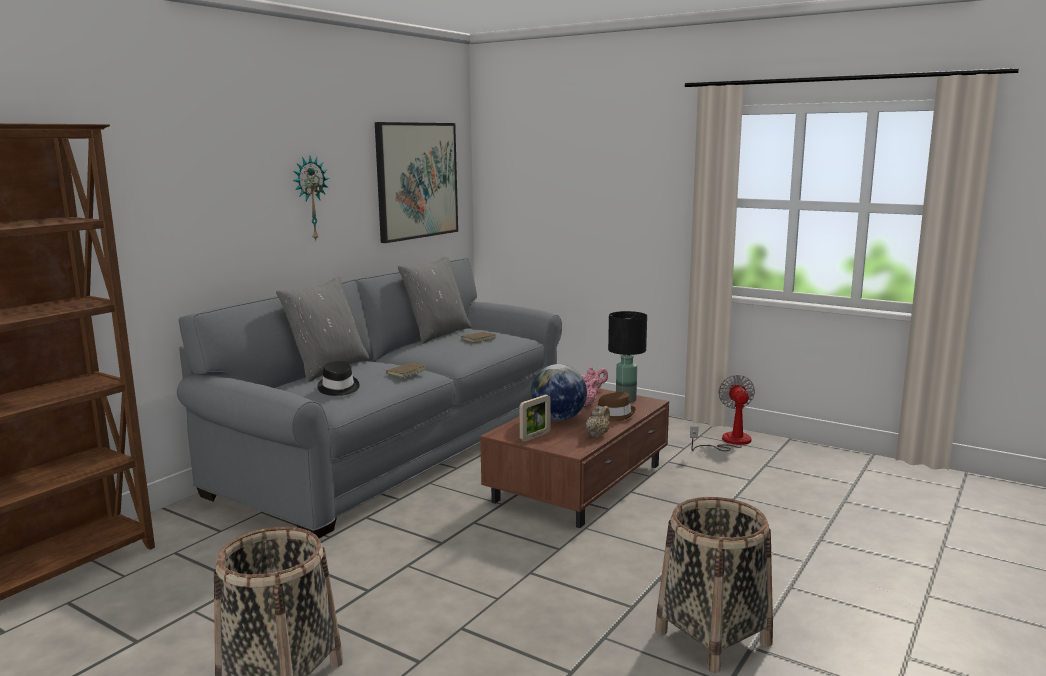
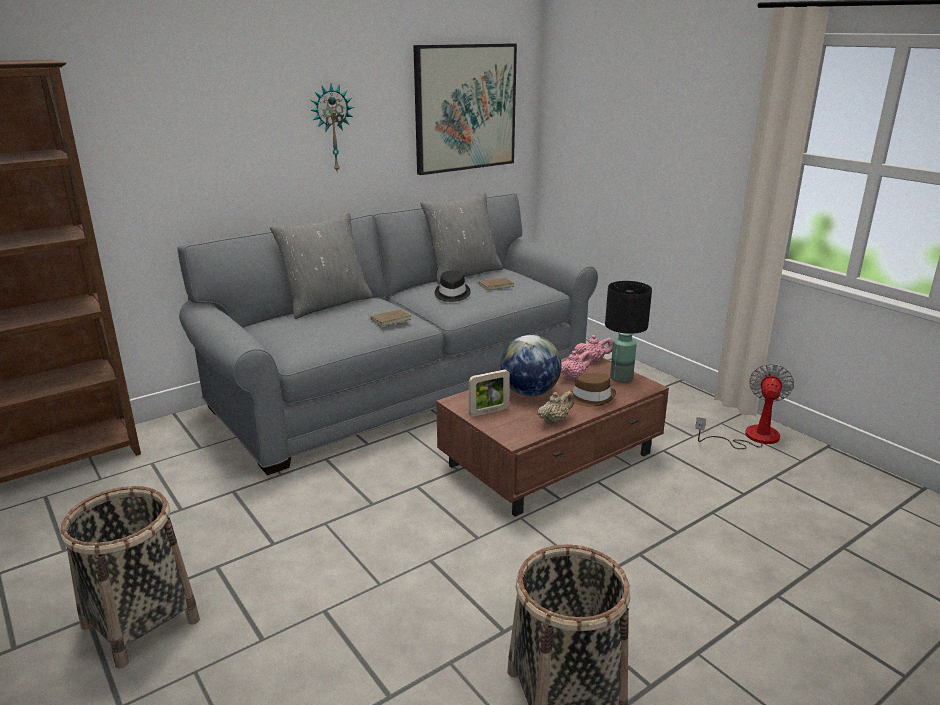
camera: 20 degrees right, 10 degrees up
(338, 388) = (313, 331): black hat -> black hat (452, 294)

